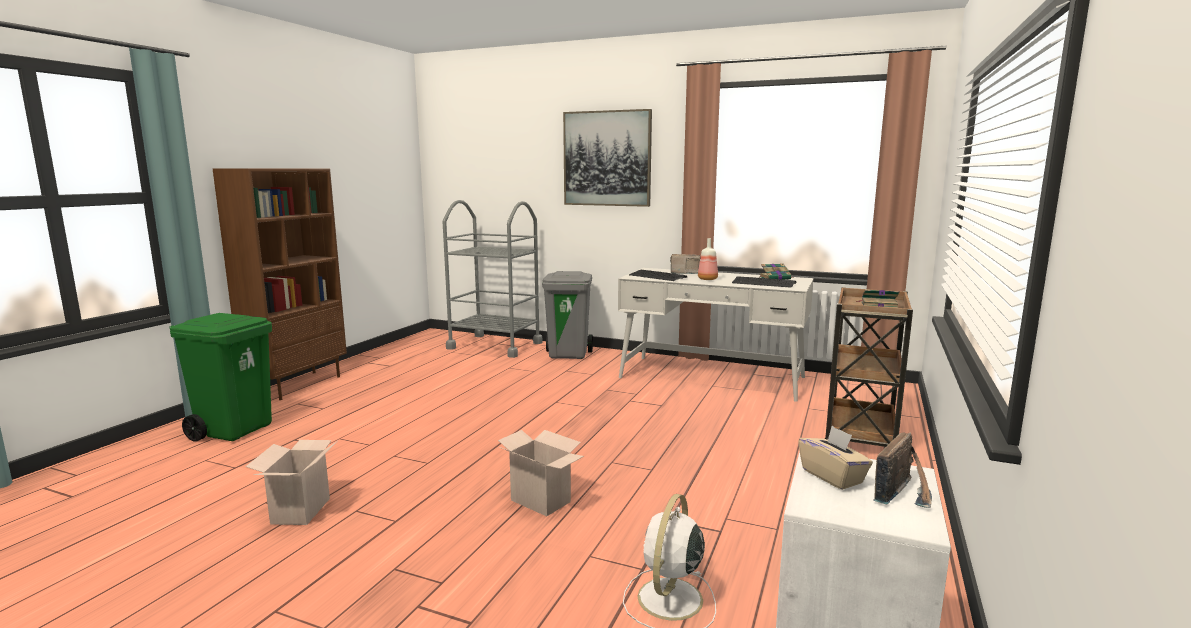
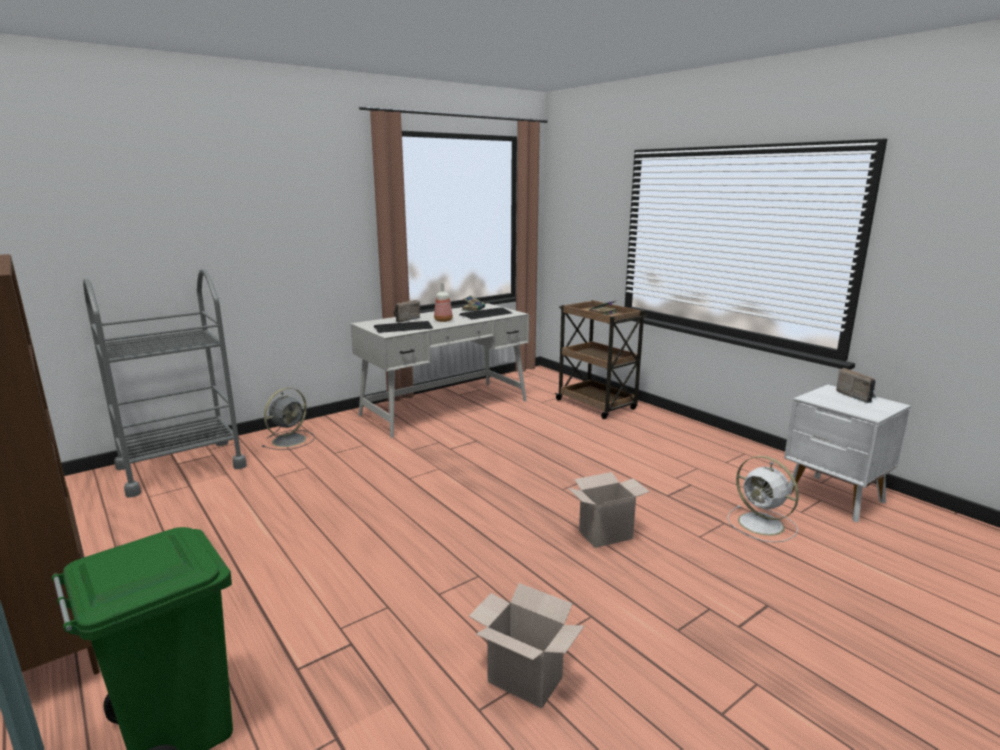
camera: 60 degrees left, 5 degrees up
(569, 354) = (290, 440): grey trash can -> grey fan
(607, 158) = (281, 208): picture -> none
(832, 476) = (835, 402): beige tissue box -> none

